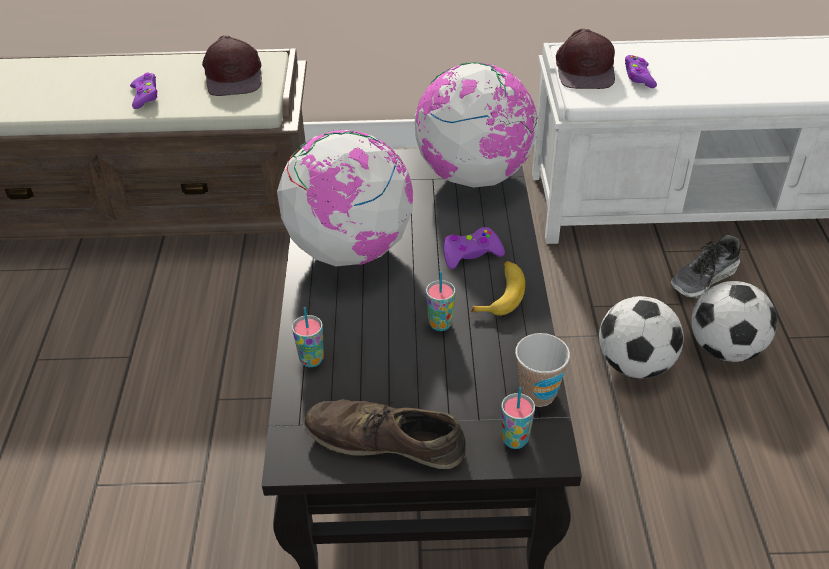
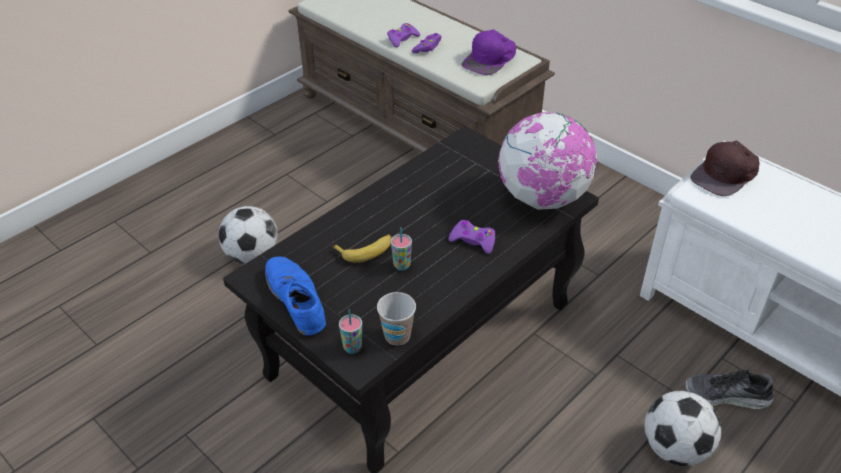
camera: 45 degrees right, 0 degrees up
(234, 75) = (490, 59): brown cap -> purple cap
(311, 360) = (318, 238): cup -> none
(350, 249) = (414, 195): globe -> none
(385, 441) = (296, 300): brown shoe -> blue shoe
(501, 294) = (456, 273): banana -> banana (366, 251)
(634, 364) = (595, 409): football -> football (252, 256)
(638, 77) = (759, 202): purple game controller -> purple game controller (402, 39)

